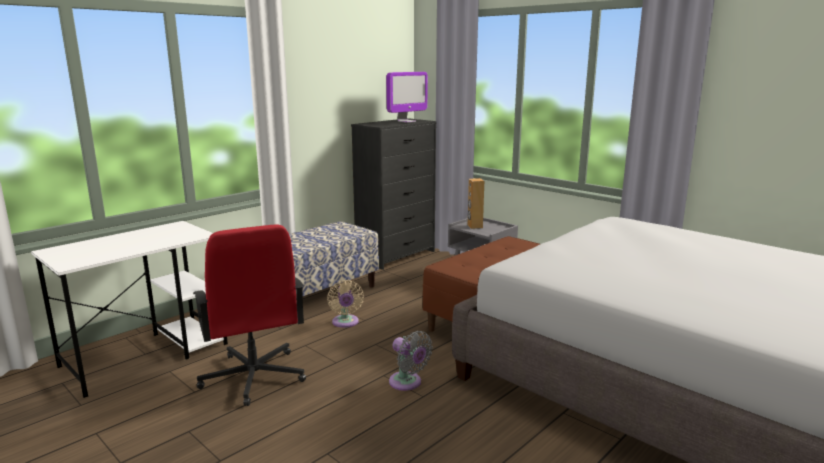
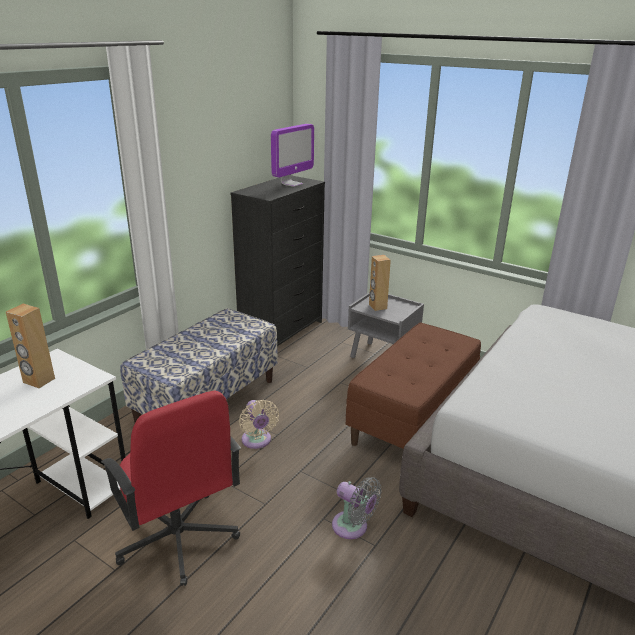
camera: 10 degrees left, 10 degrees up
(159, 234) = (38, 381): none -> brown speaker

